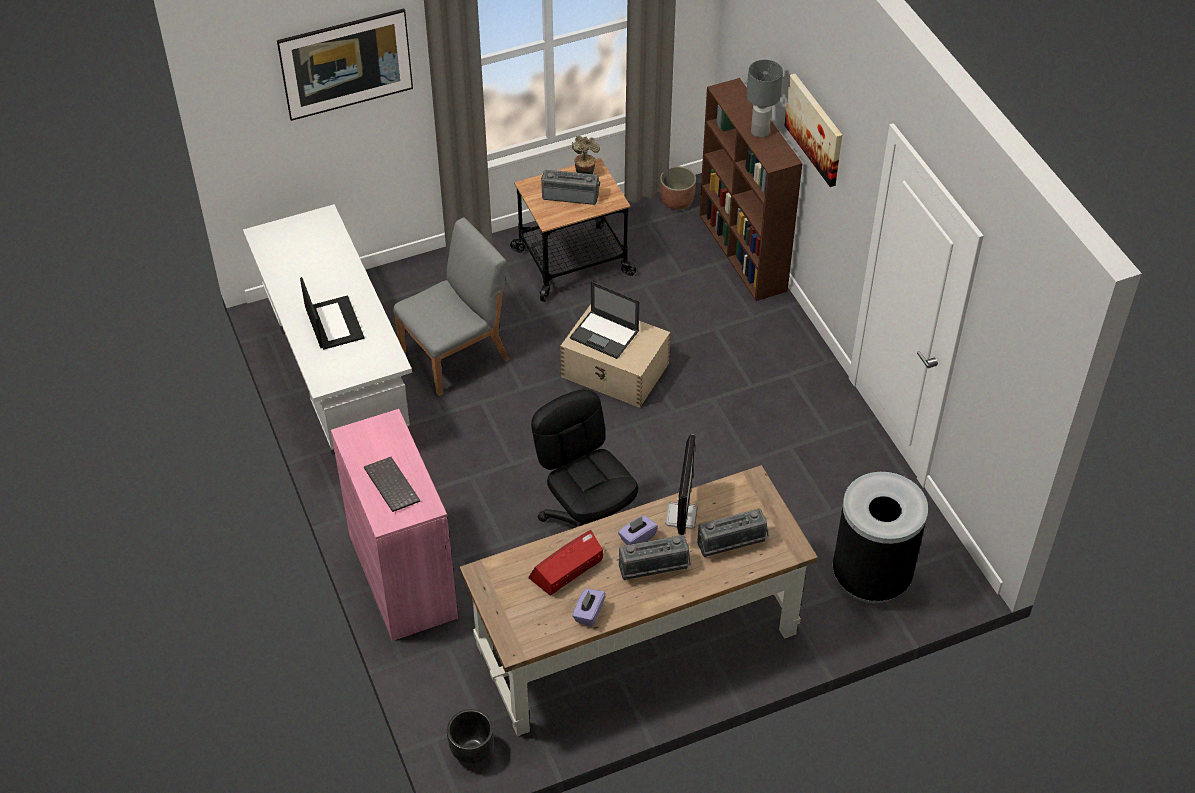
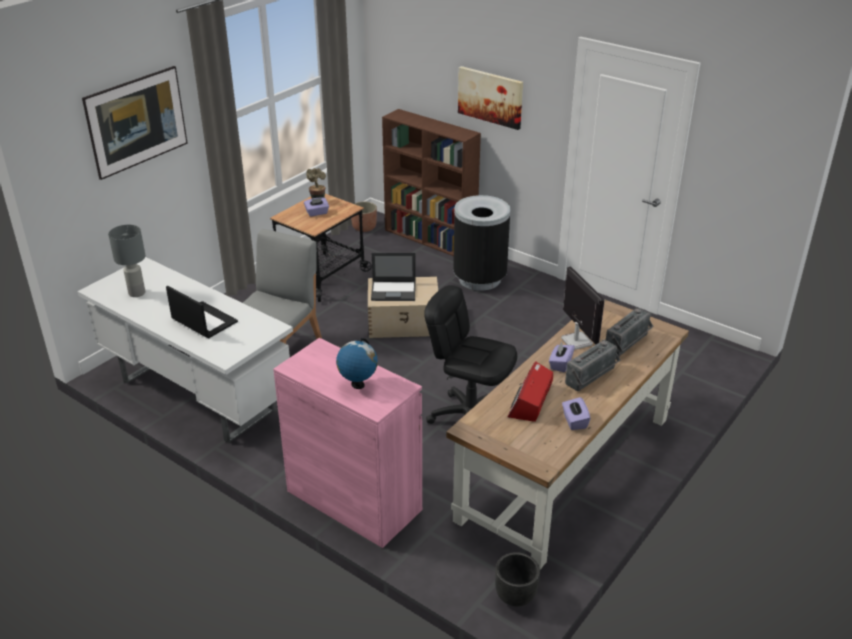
camera: 30 degrees left, 15 degrees down
(390, 485) = (358, 385): keyboard -> globe
(571, 195) = (317, 213): radio -> purple tissue box
(759, 132) = (438, 126): grey table lamp -> grey table lamp (136, 293)
(871, 577) = (677, 371): black trash can -> black trash can (479, 279)

